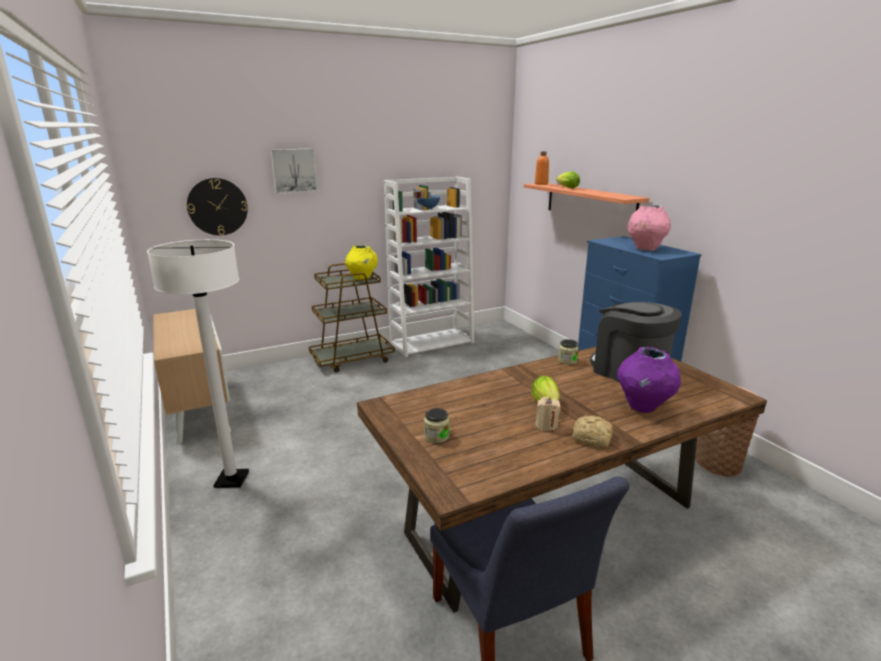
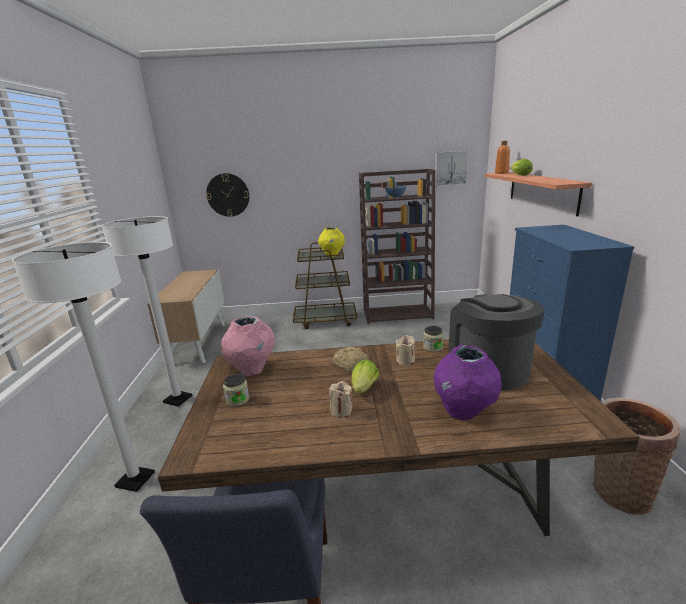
camera: 25 degrees right, 0 degrees up
(257, 577) = (135, 480): none -> white floor lamp
(294, 170) = (284, 166): picture -> picture (450, 168)
(432, 342) = (398, 314): white bookcase -> brown bookcase
(556, 375) = (405, 361): none -> beige candle
(593, 438) = (372, 435): bread -> bread (351, 365)
(645, 249) = (568, 238): pink vase -> pink vase (252, 370)

